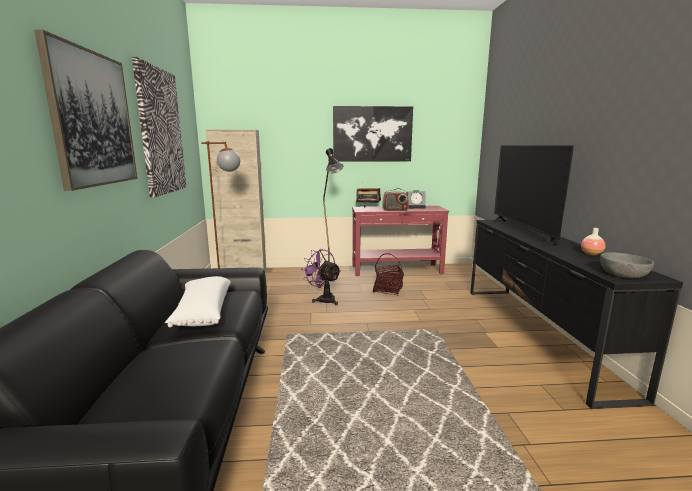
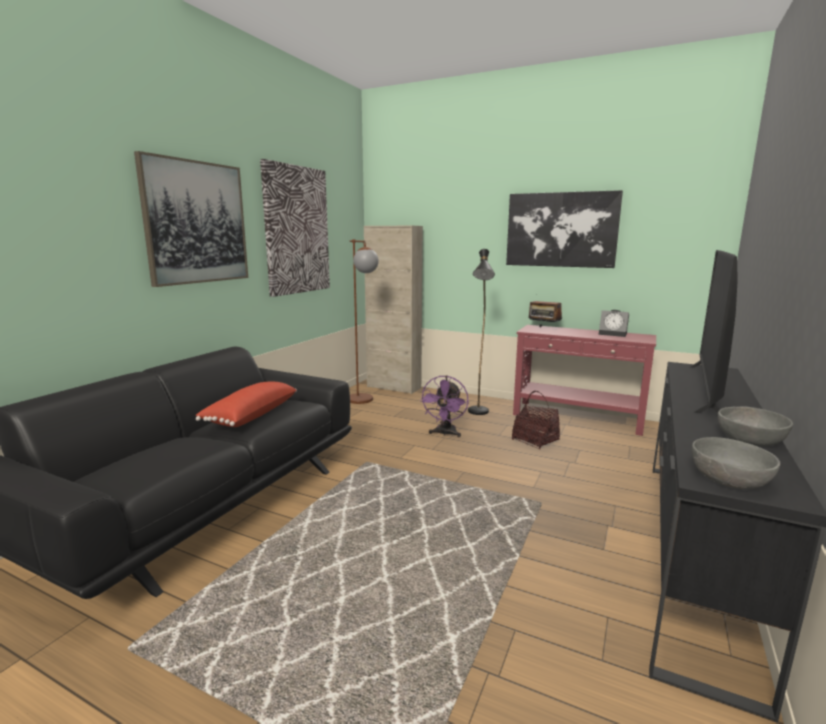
camera: 30 degrees right, 0 degrees up
(202, 313) = (250, 415): white pillow -> red pillow
(323, 299) = (445, 434): purple fan -> purple fan turned 150 degrees counterclockwise
(395, 210) = (574, 335): radio -> none
(591, 254) = (750, 439): vase -> grey bowl

